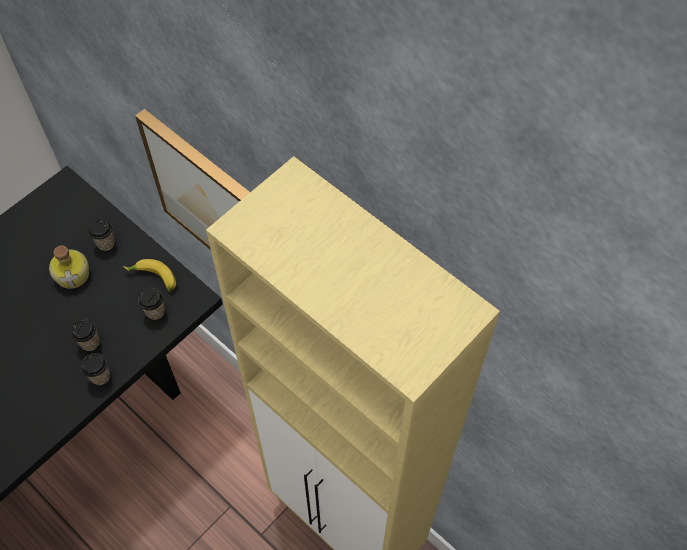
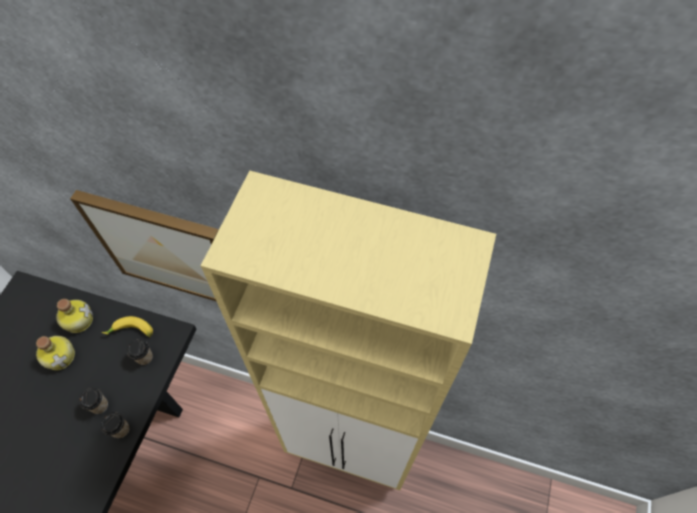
camera: 25 degrees left, 0 degrees up
(106, 243) = (78, 320): cup -> bottle

